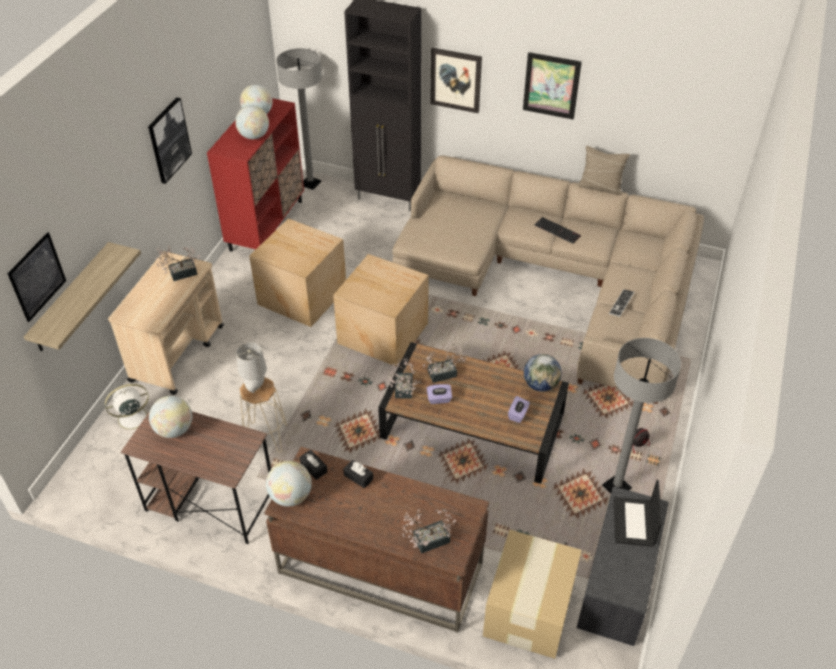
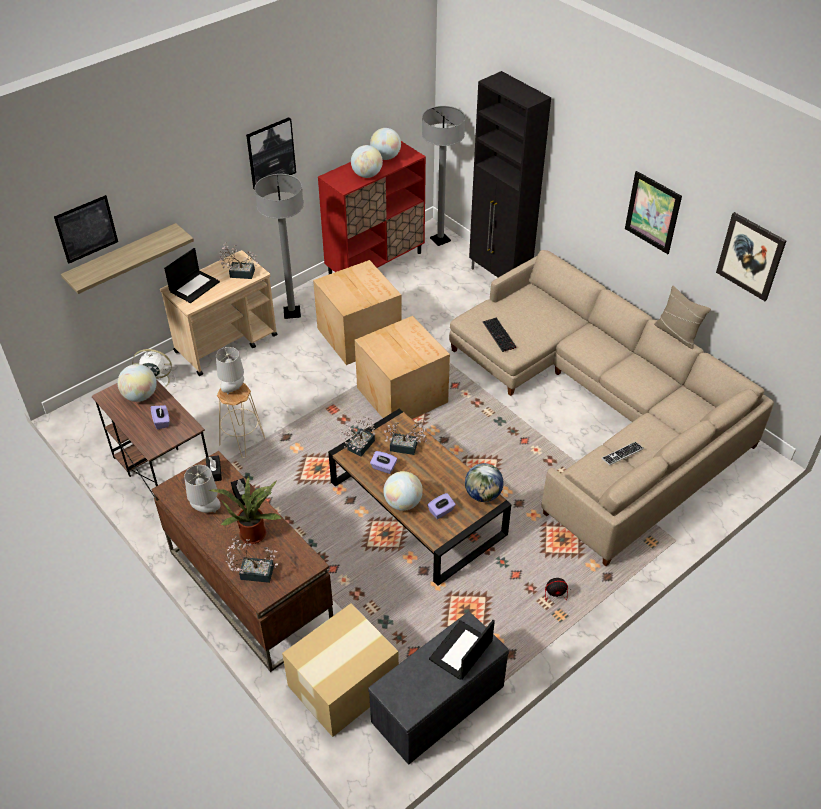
camera: 30 degrees right, 0 degrees up
(143, 303) = (194, 286): none -> laptop
(217, 444) = (162, 421): none -> purple tissue box
(291, 496) = (179, 486): globe -> globe (403, 503)
(335, 506) = (206, 510): none -> grey table lamp
(397, 505) = (254, 532): none -> potted plant
(455, 80) = (572, 179): picture -> picture (750, 256)
(558, 230) = (616, 362): keyboard -> keyboard (500, 335)
(616, 487) = (504, 622): grey floor lamp -> grey floor lamp (292, 313)

